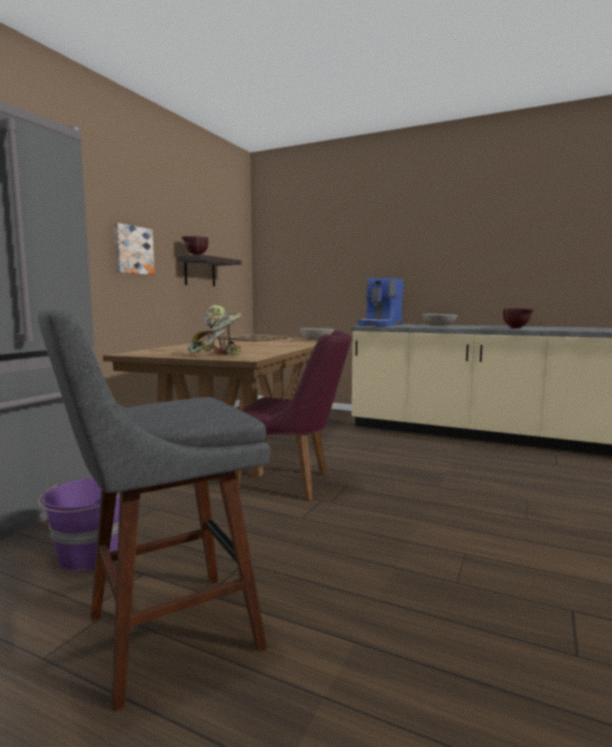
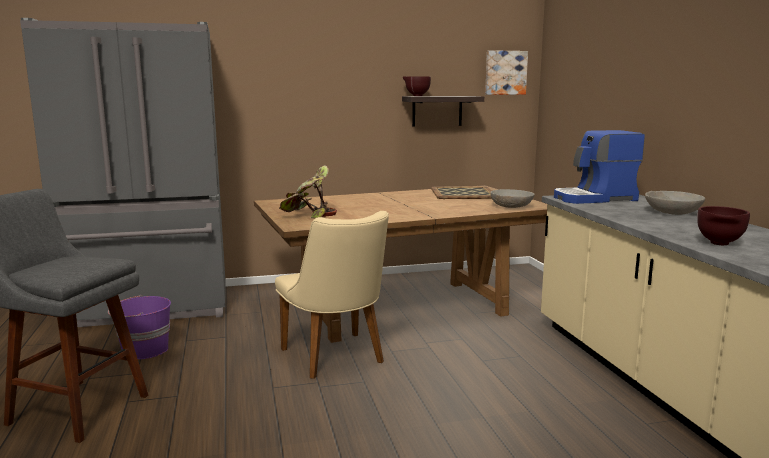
camera: 50 degrees right, 5 degrees up
(133, 250) = (341, 97): picture -> picture (505, 72)
(292, 483) = (337, 359): purple chair -> beige chair

